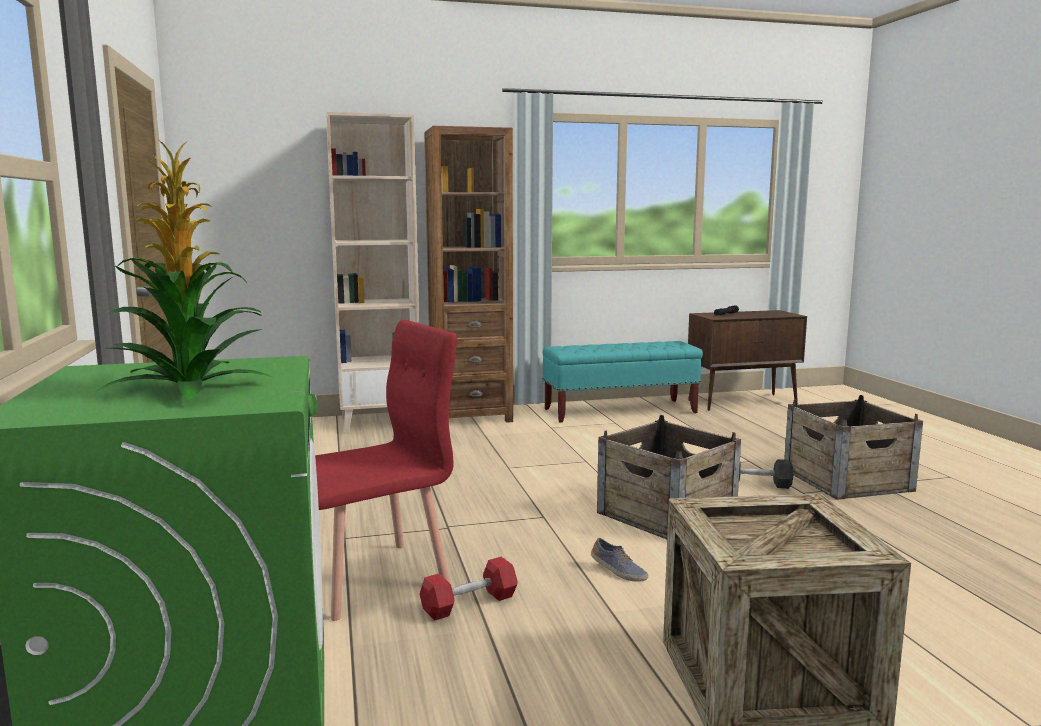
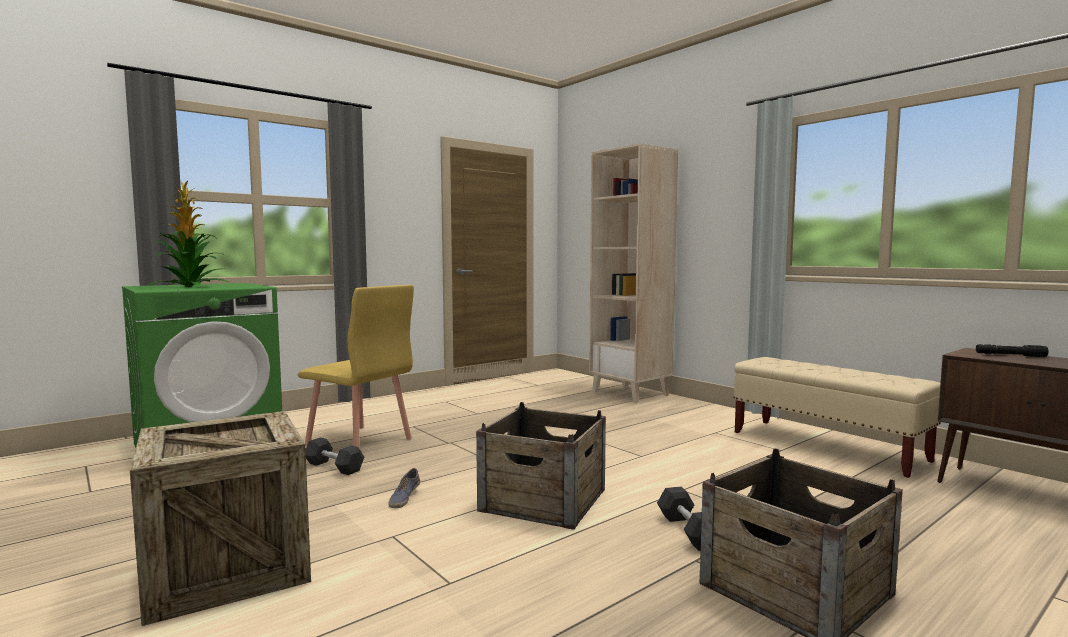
camera: 65 degrees right, 5 degrees down
(373, 579) = (359, 442): red chair -> yellow chair
(469, 604) = (334, 467): red dumbbell -> grey dumbbell
(470, 416) = (693, 408): brown bookcase -> none
(620, 411) = (827, 447): turquoise bench -> beige bench

